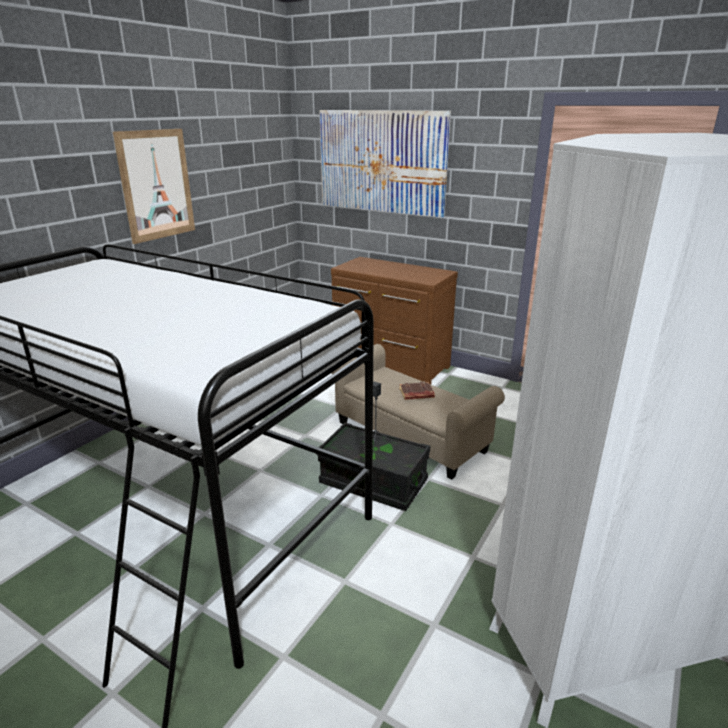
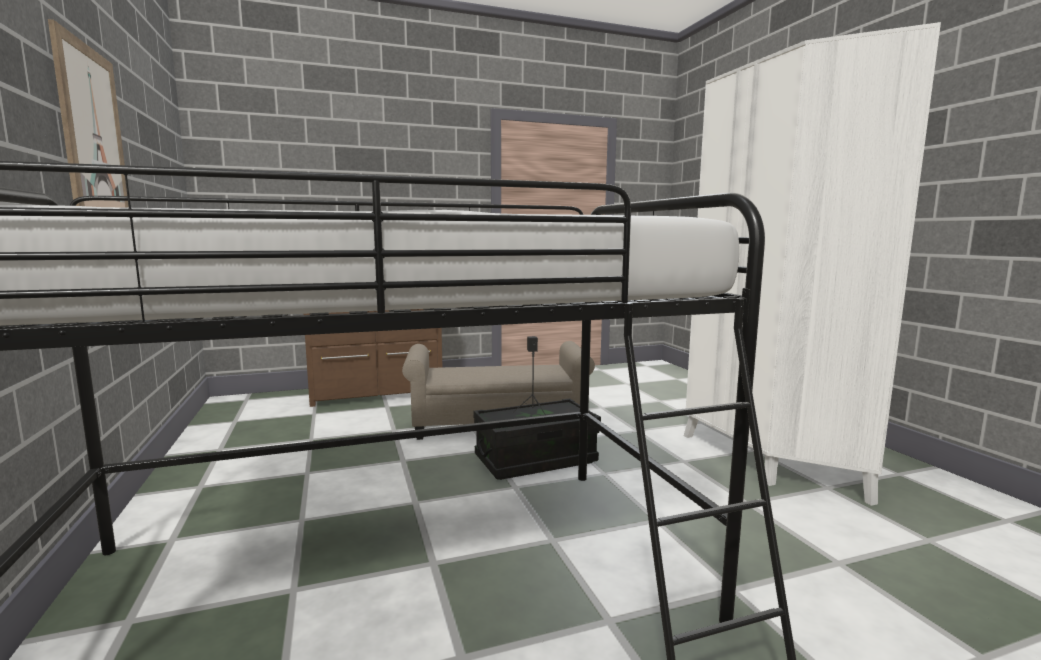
camera: 50 degrees left, 15 degrees down
(381, 162) = (327, 167): picture -> none
(416, 394) = (501, 372): brown book -> none

